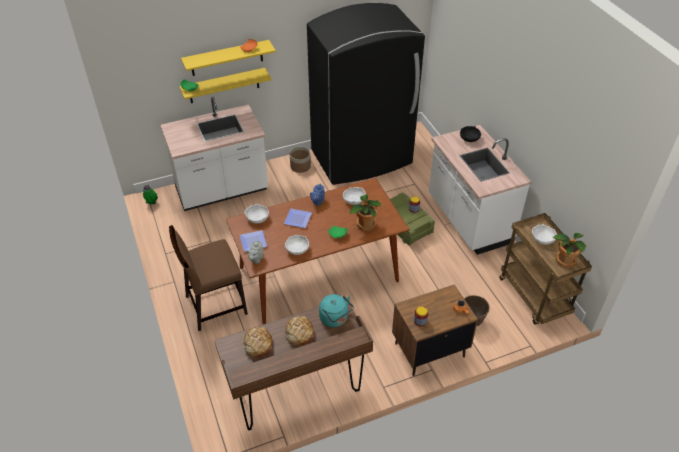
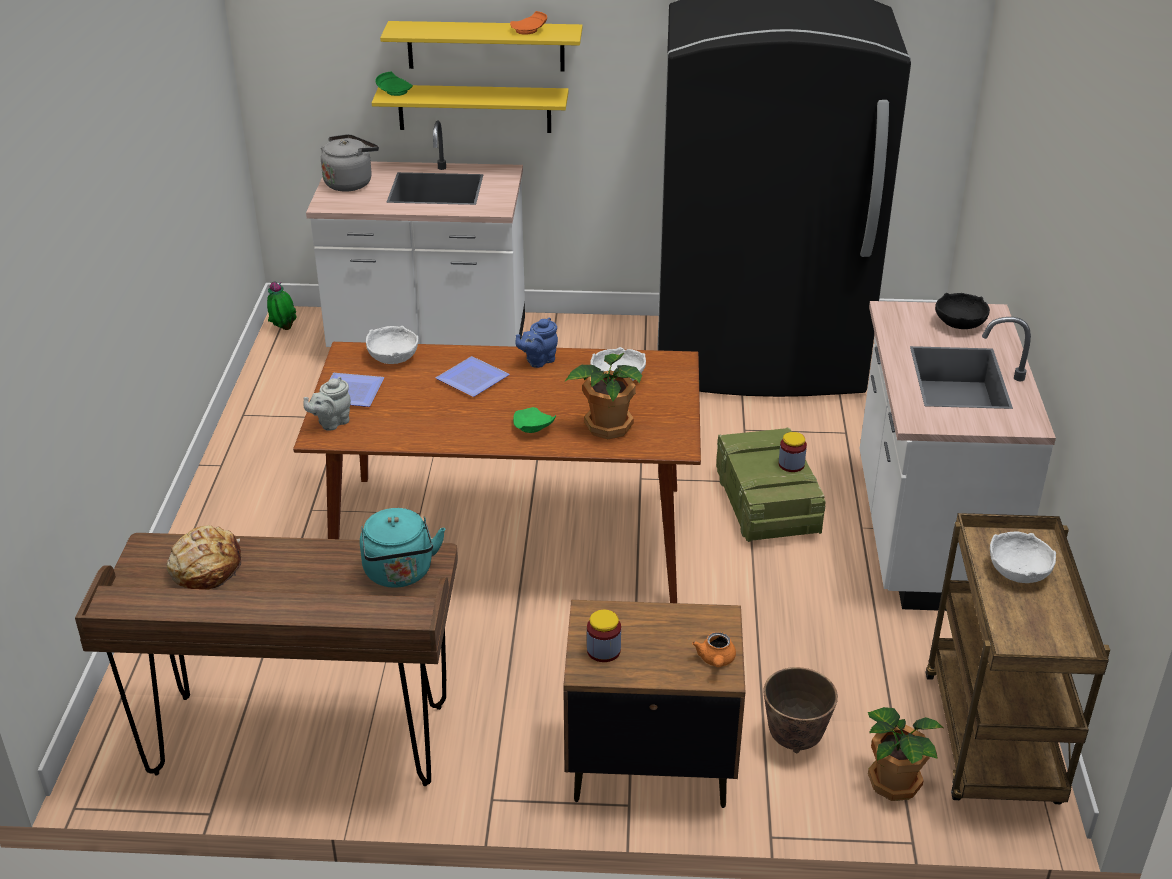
camera: 25 degrees right, 10 degrees down
(179, 135) = (350, 182): none -> grey kettle
(215, 305) = (265, 528): brown chair -> none
(297, 249) = (427, 430): white bowl -> none
(299, 333) = (303, 575): bread -> none
(300, 166) = (615, 340): planter -> none
(565, 260) = (1047, 631): potted plant -> potted plant (894, 781)

